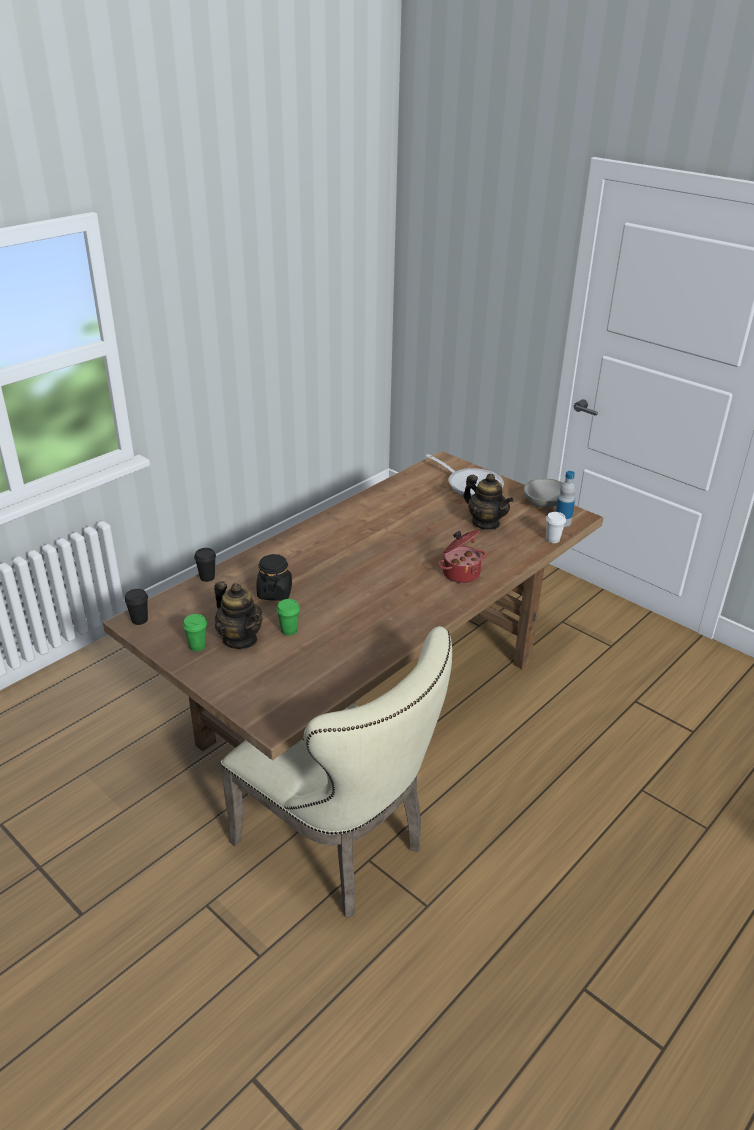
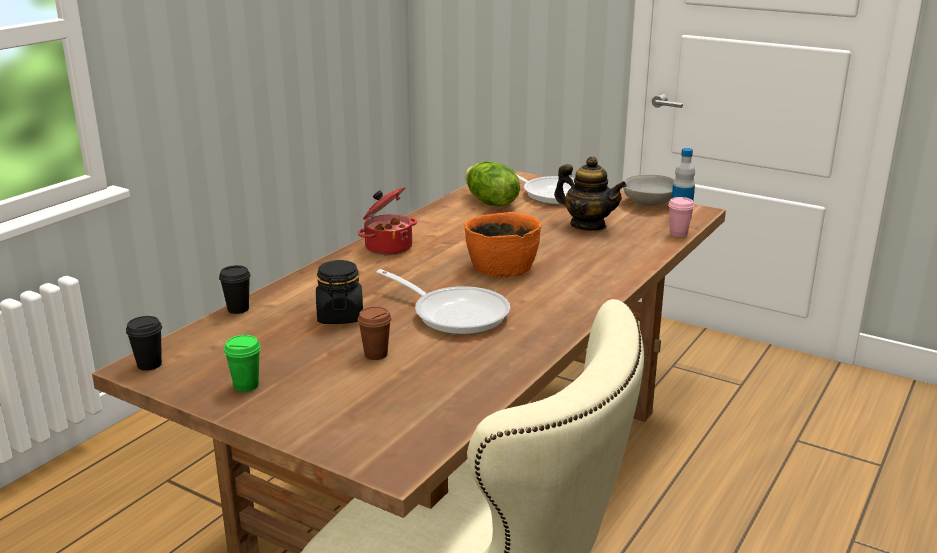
camera: 10 degrees left, 10 degrees down
(240, 639) = (308, 371): teapot -> none
(289, 630) = (376, 354): green cup -> brown cup
(354, 600) = (454, 314): none -> frying pan
(403, 559) = (501, 267): none -> orange bowl
(419, 490) = (490, 202): none -> lettuce
(460, 573) = (581, 274): cooking pot -> cooking pot (387, 247)
(552, 539) = (678, 234): white cup -> pink cup

